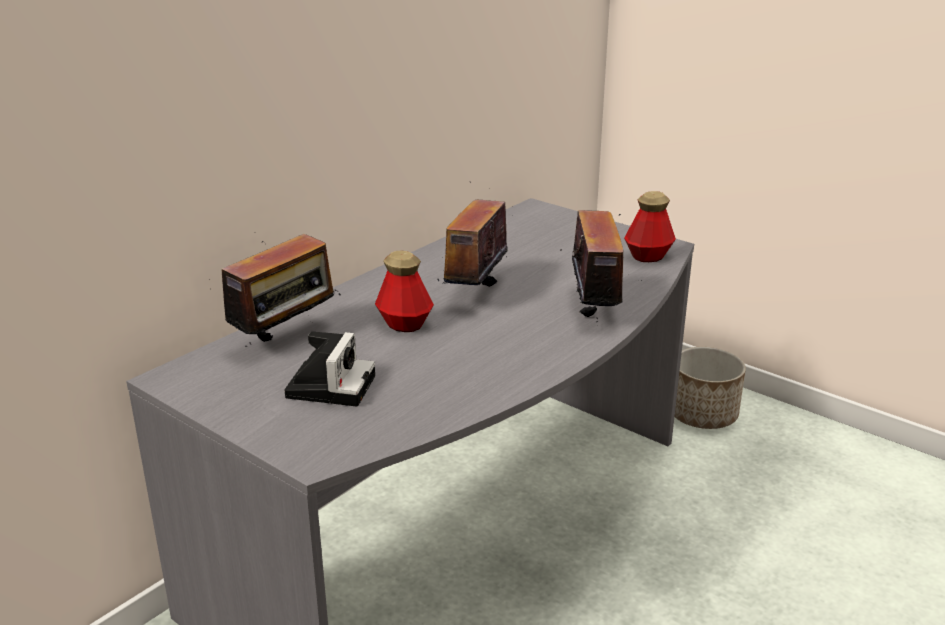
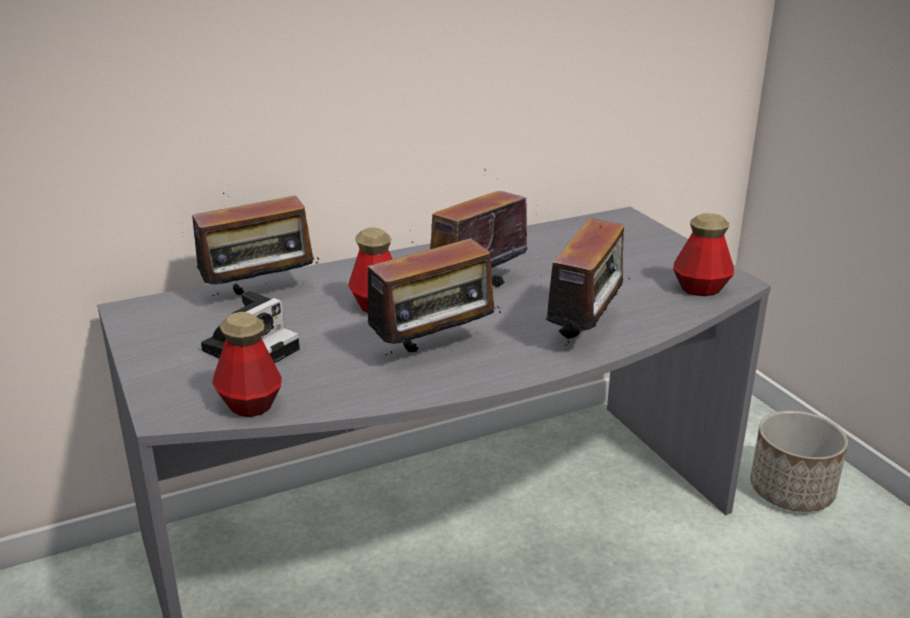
camera: 25 degrees right, 0 degrees up
(381, 432) = (250, 404): none -> bottle
(493, 351) = (434, 351): none -> radio

